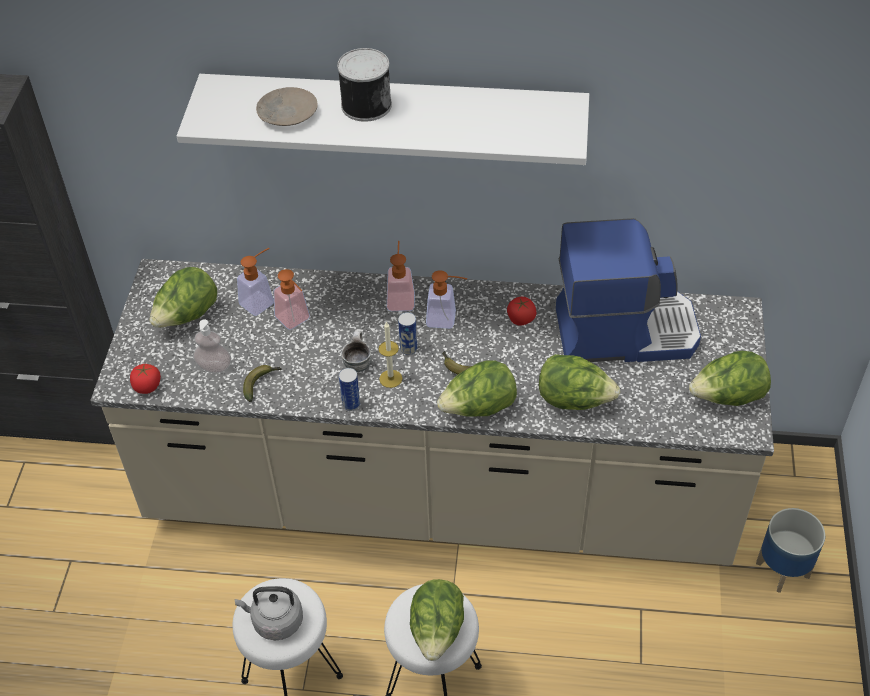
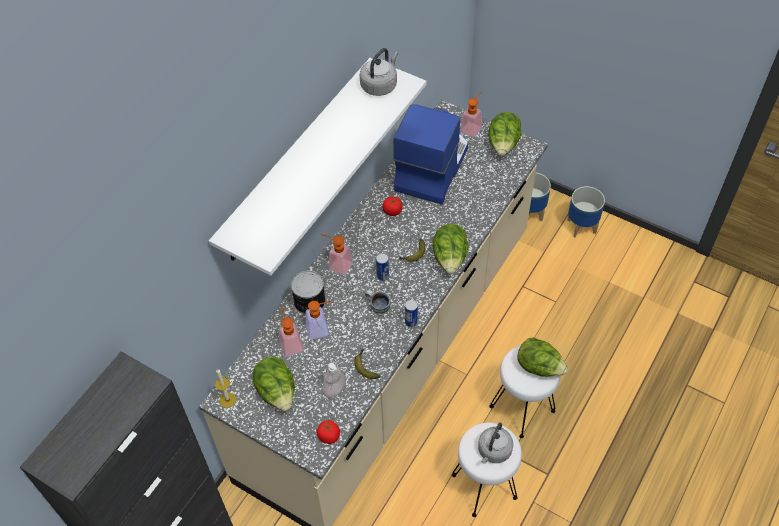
camera: 65 degrees left, 5 degrees up
(287, 113) = (289, 204): beige plate -> none
(365, 104) = (308, 162): can -> can (309, 302)
(390, 378) = (402, 294): candle -> candle (227, 400)
(447, 319) = (370, 247): soap dispenser -> soap dispenser (472, 127)
(543, 119) = (380, 85): none -> grey kettle
(574, 400) = (468, 211): lettuce -> none
(807, 652) = (582, 226): none -> planter

